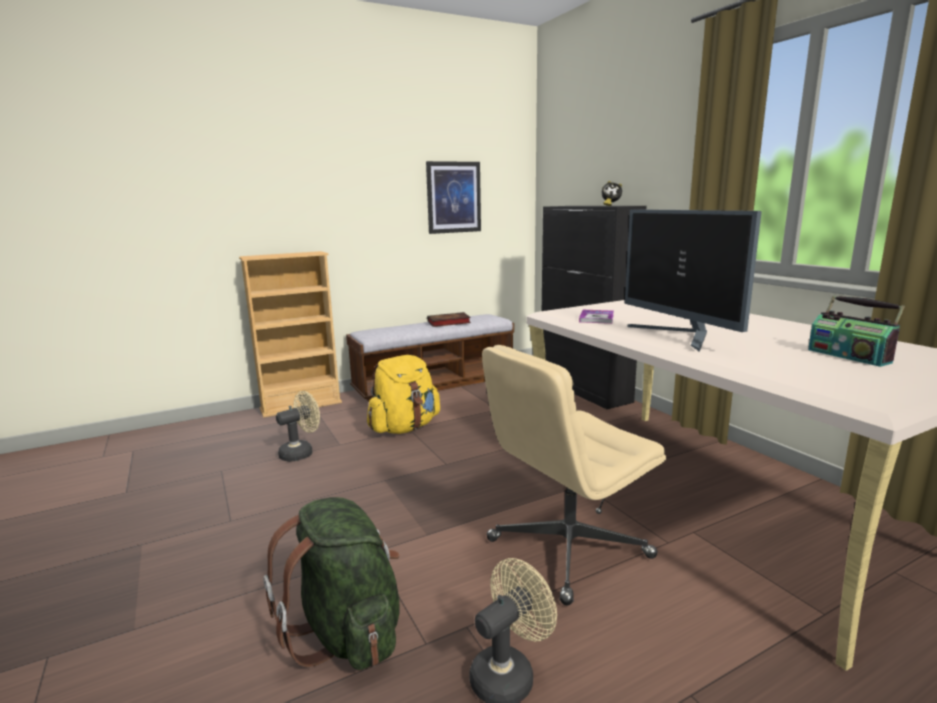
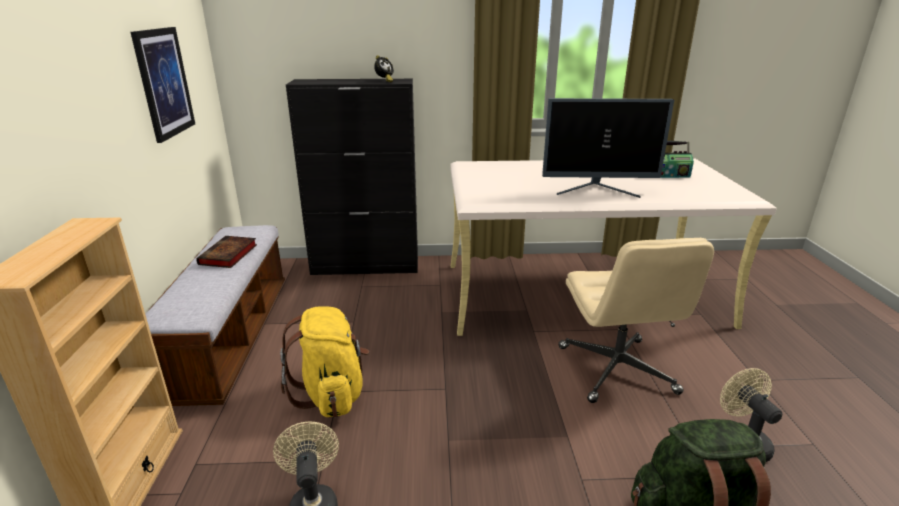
camera: 65 degrees left, 10 degrees up
(596, 318) = (517, 195): book -> none

